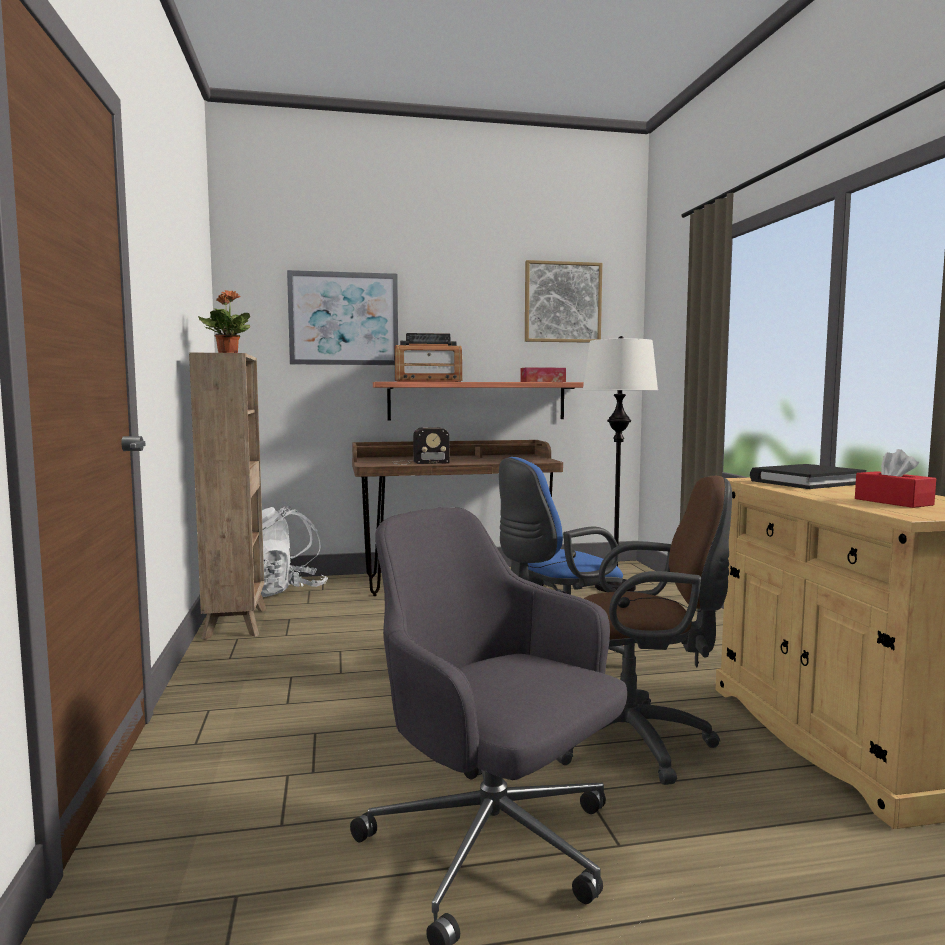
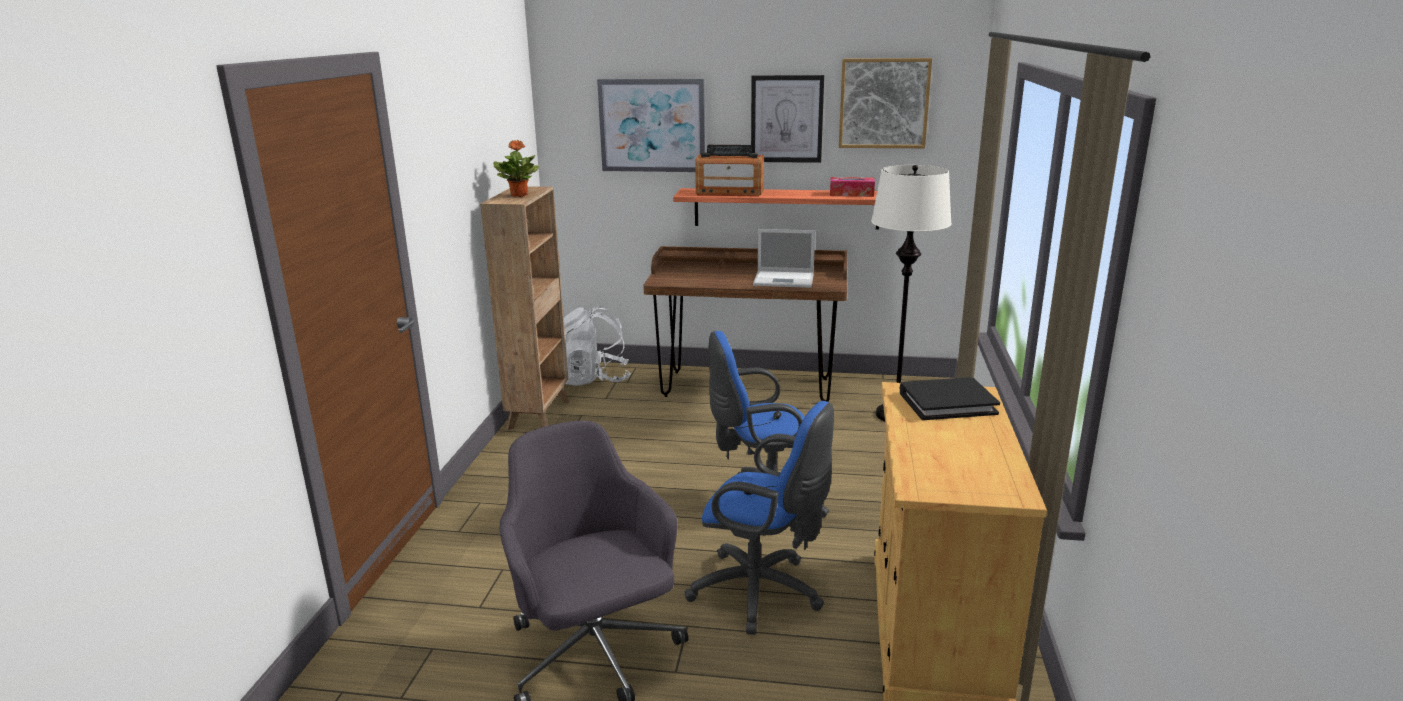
camera: 20 degrees right, 15 degrees up
(418, 462) = (706, 280): radio -> none
(476, 315) = (786, 119): none -> picture
(495, 460) = (785, 280): none -> laptop
(639, 742) = (762, 593): brown office chair -> blue office chair
(893, 502) = (948, 460): red tissue box -> none

